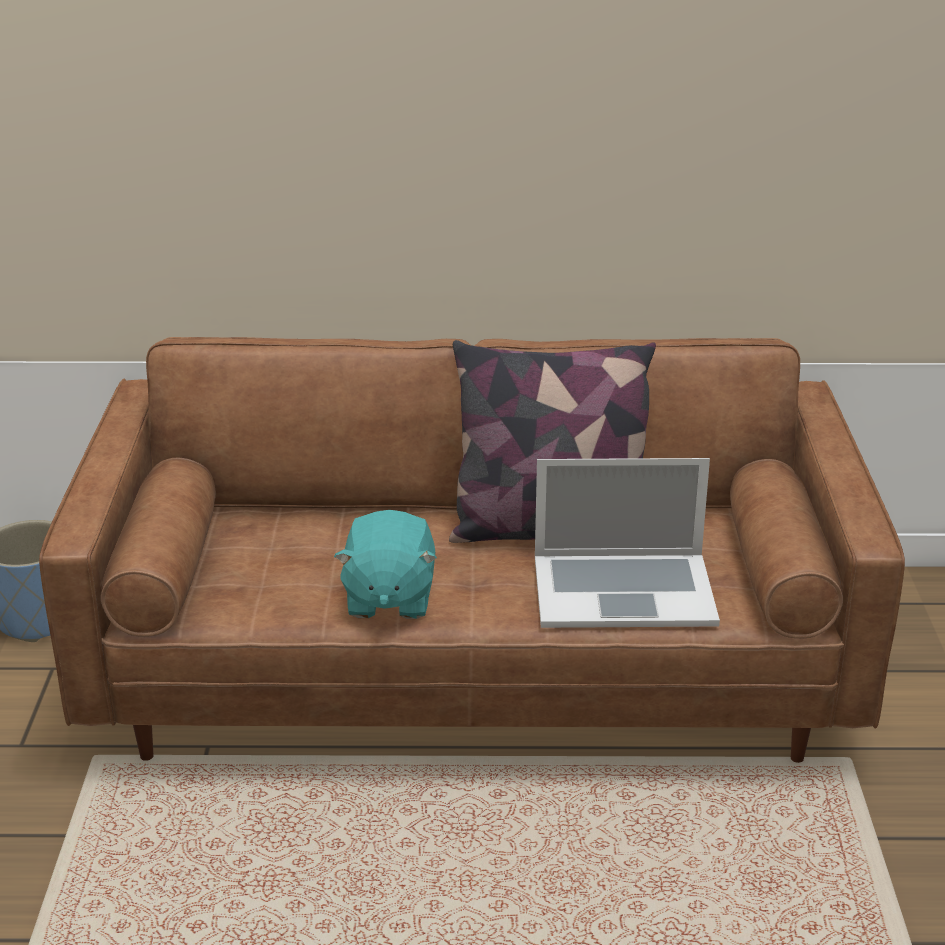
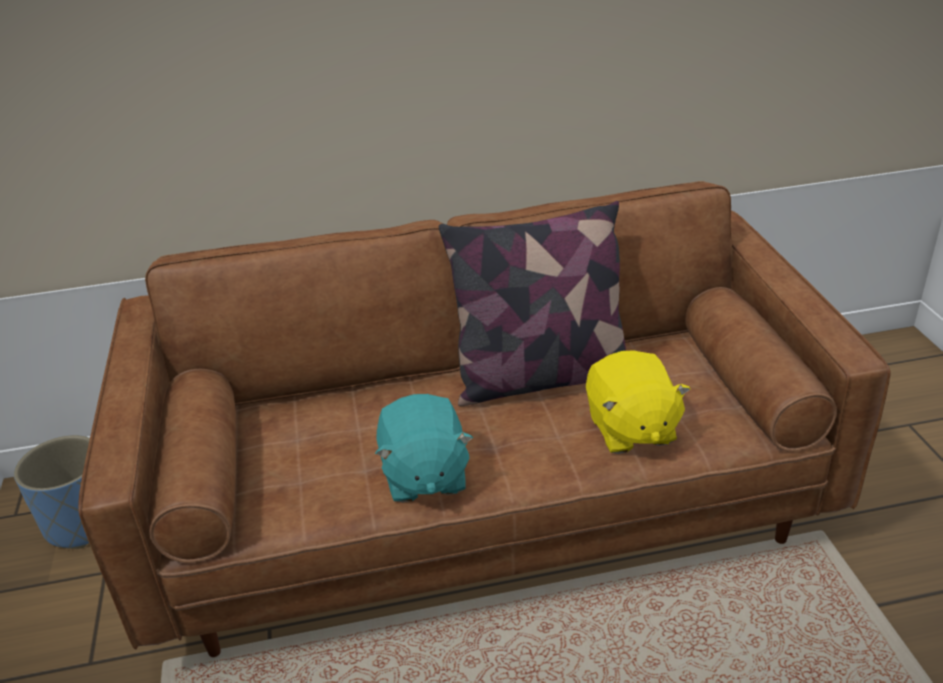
camera: 10 degrees left, 5 degrees up
(623, 590) = (630, 429): laptop -> yellow plush toy

